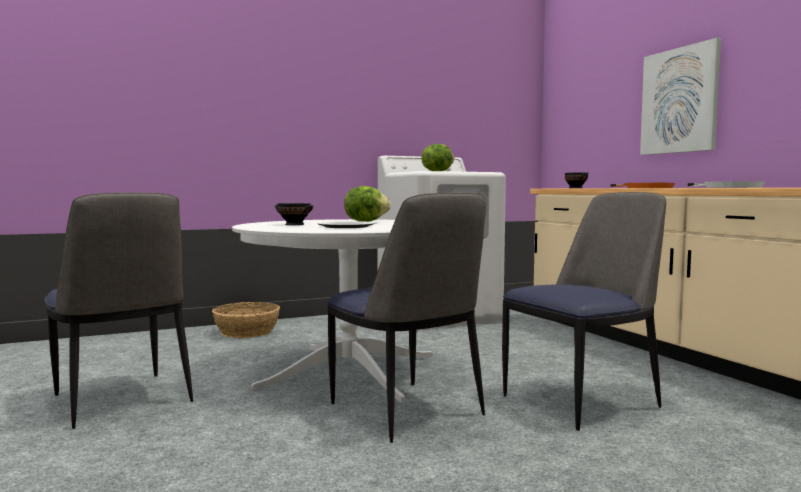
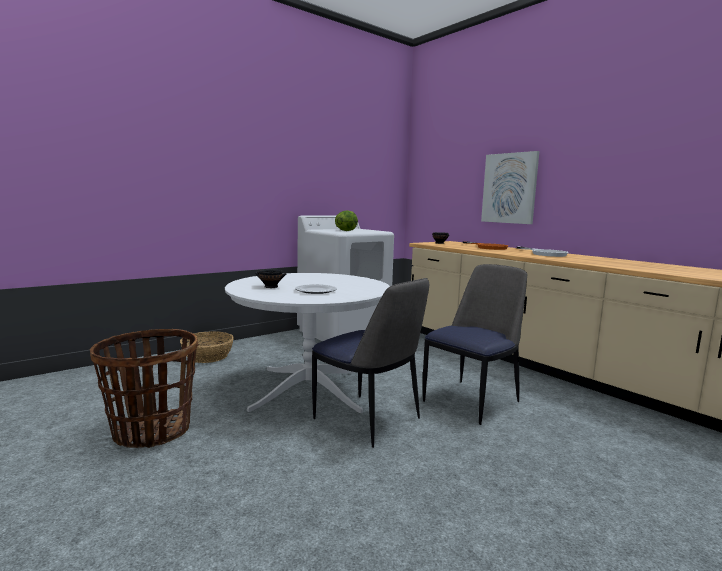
camera: 15 degrees left, 5 degrees up
(122, 400) = (151, 431): chair -> basket
(366, 221) = (315, 279): lettuce -> none

